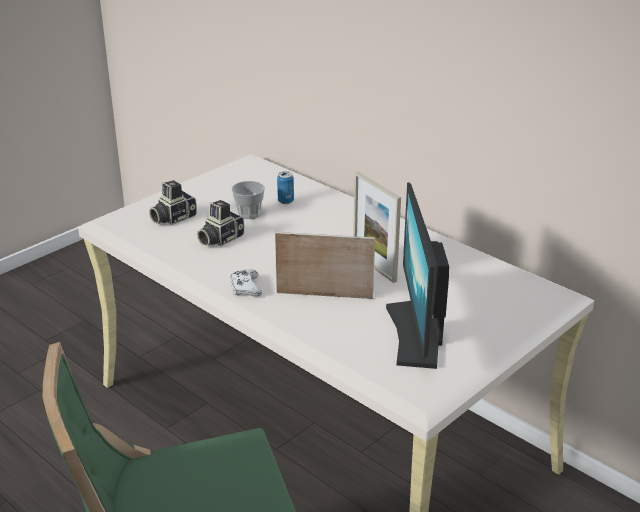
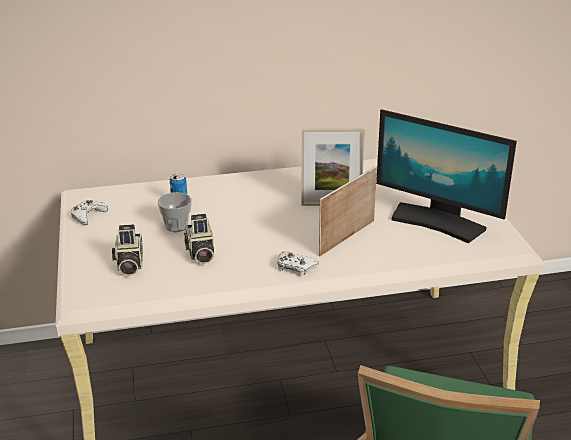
camera: 55 degrees left, 0 degrees up
(222, 176) = (88, 216): none -> white game controller

